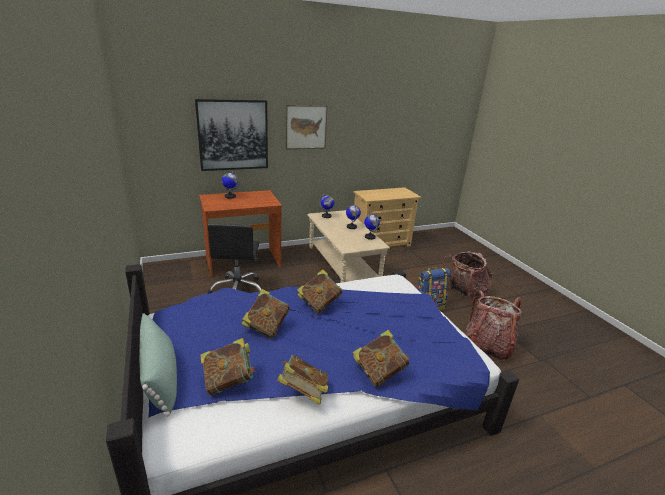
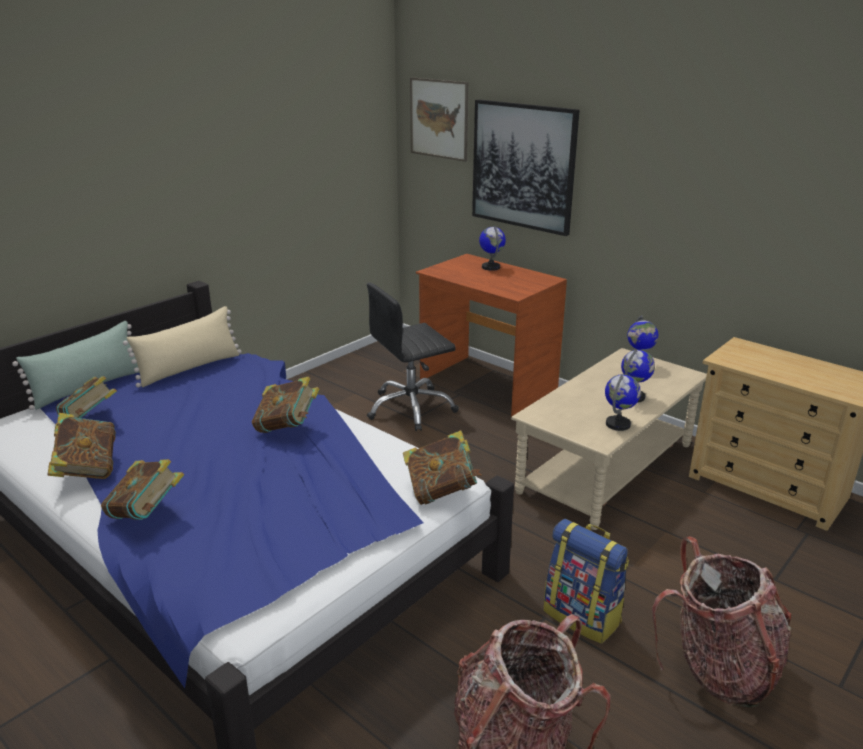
camera: 65 degrees right, 0 degrees up
(191, 323) = (189, 368): none -> beige pillow
(266, 327) = (204, 409): book -> book (441, 491)
(306, 127) = (647, 171): picture -> picture (439, 119)

